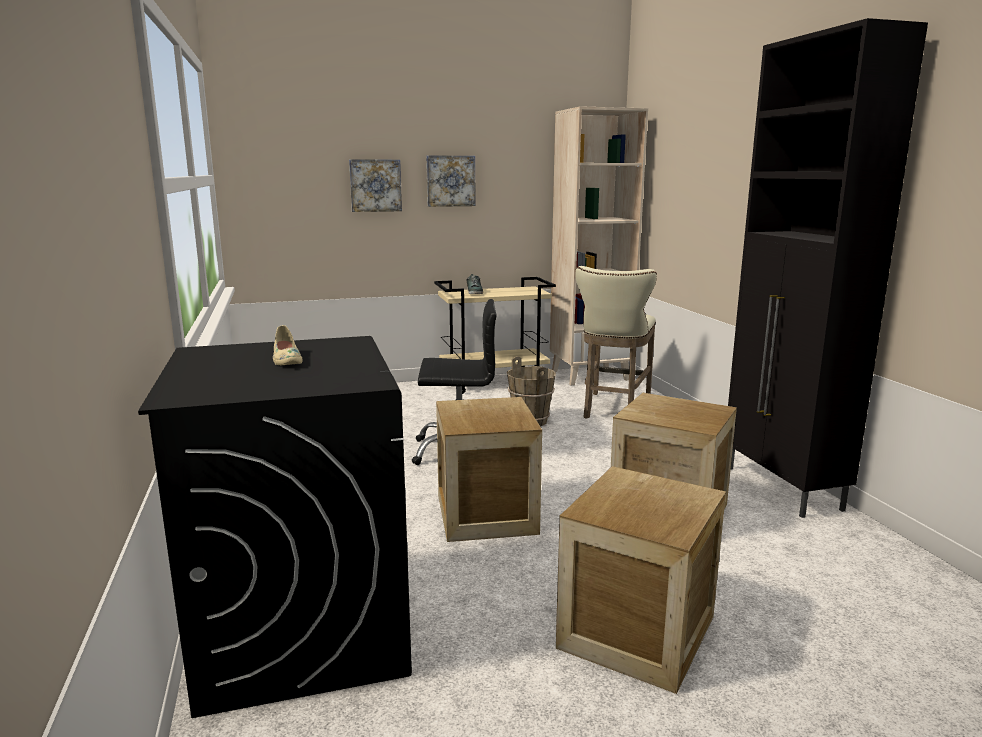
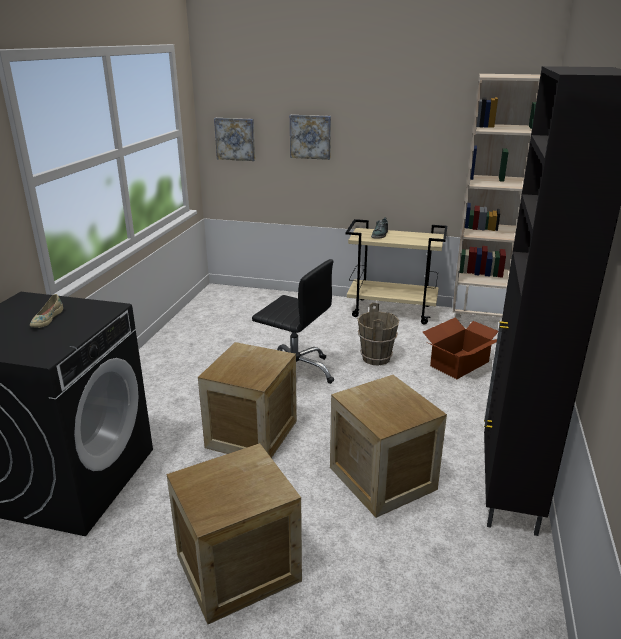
camera: 30 degrees right, 10 degrees up
(450, 181) = (373, 135): picture -> picture (235, 139)
(613, 409) = (458, 364): beige stool -> cardboard box

